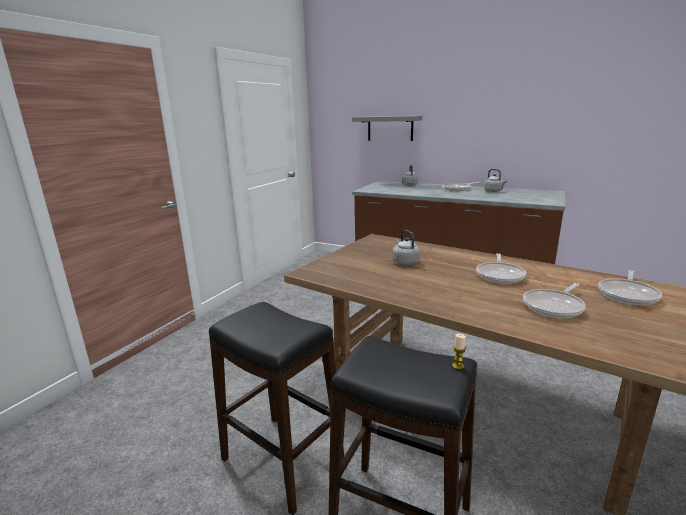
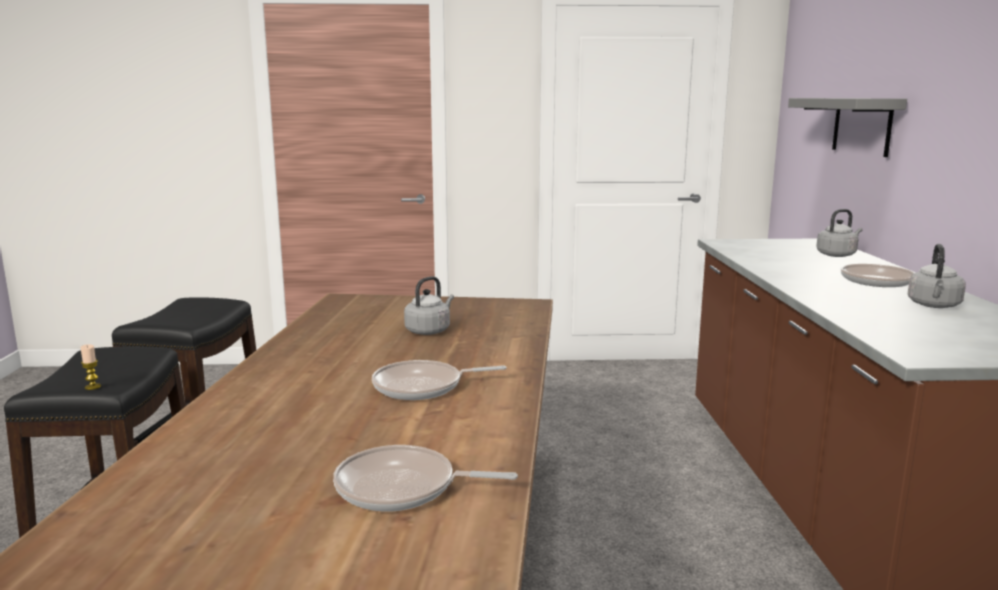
camera: 60 degrees right, 5 degrees down
(554, 306) = (301, 428): frying pan -> none

